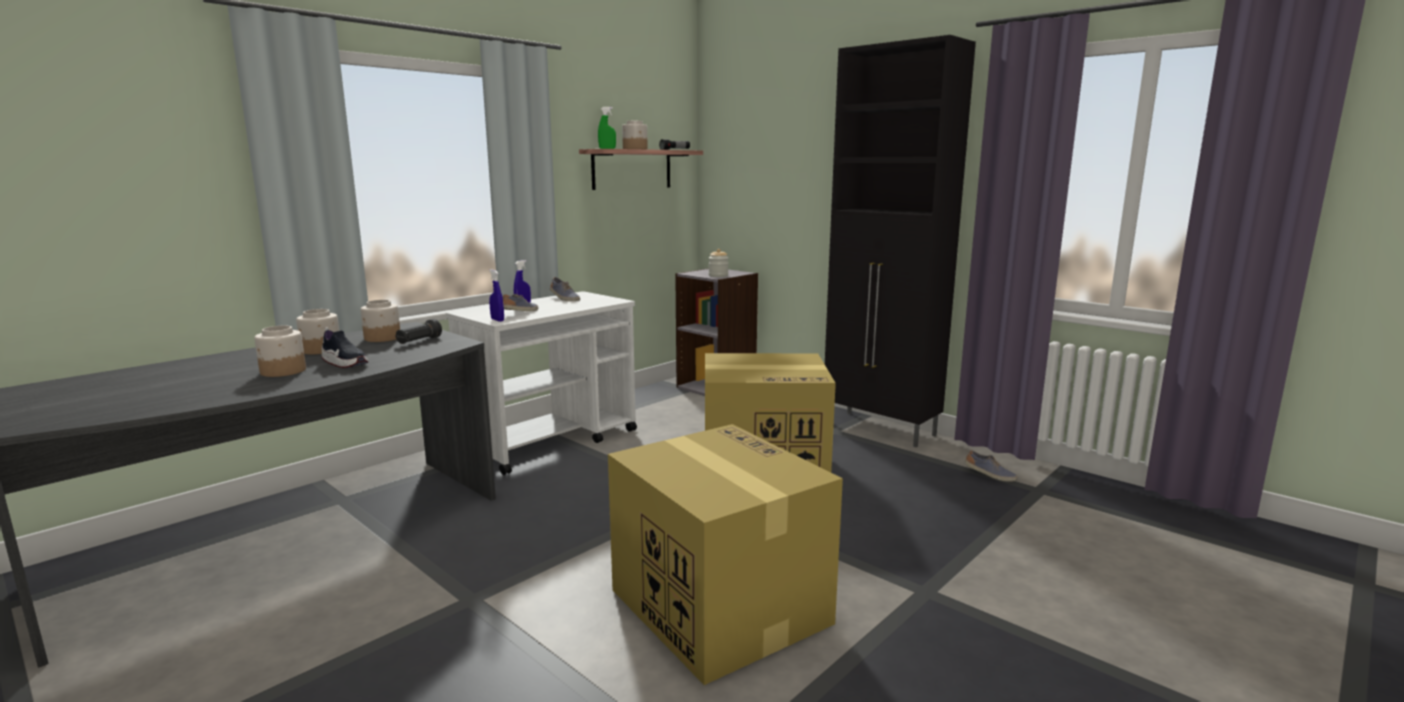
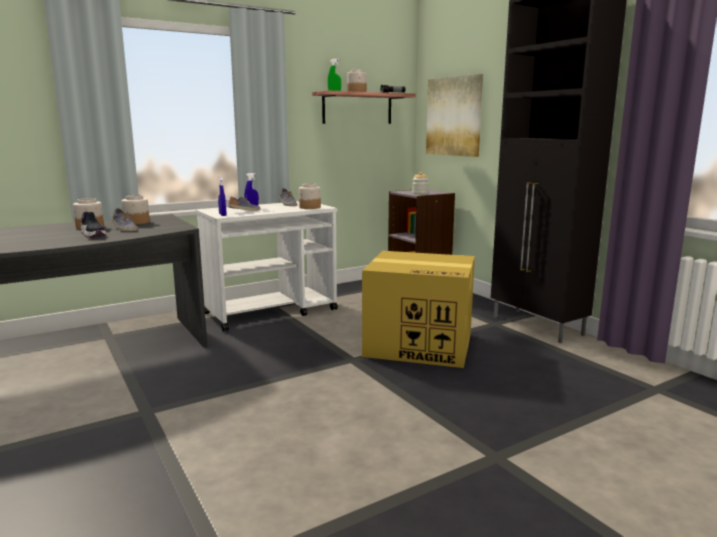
camera: 15 degrees right, 0 degrees up
(283, 371) = (50, 237): jar -> jar (309, 207)
(419, 341) = (157, 225): black flashlight -> none
(717, 605) = (316, 441): cardboard box -> none
(753, 179) = (454, 116): none -> picture
(989, 475) = (615, 372): shoe -> shoe (124, 228)

